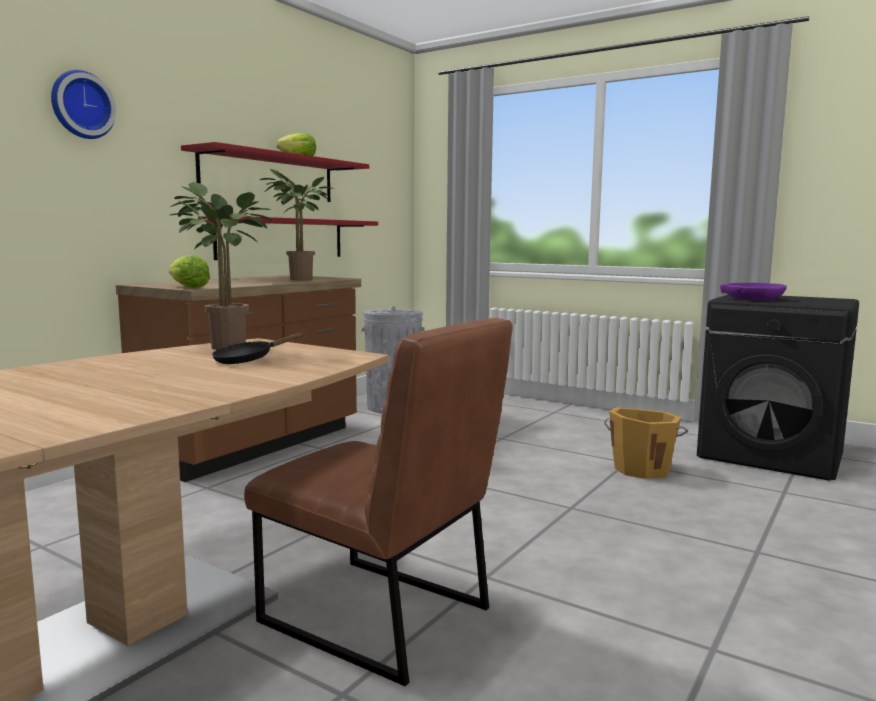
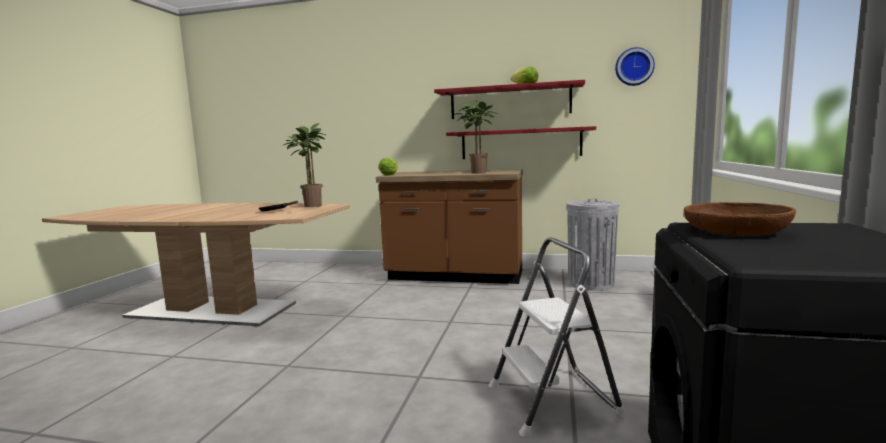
camera: 70 degrees right, 0 degrees up
(81, 105) = (386, 82): wall clock -> wall clock (634, 67)
(380, 617) = (239, 349): brown chair -> none
(642, 469) = (557, 399): orange bucket -> white step ladder
(753, 299) = (734, 231): purple bowl -> brown bowl

